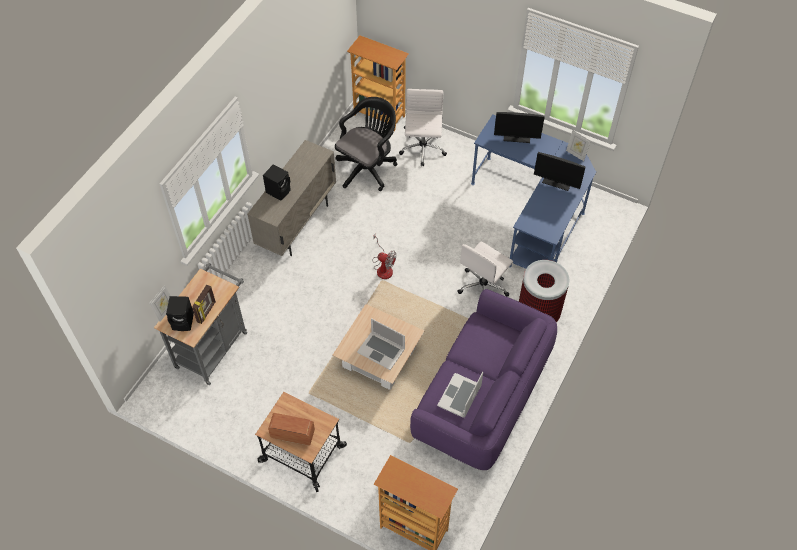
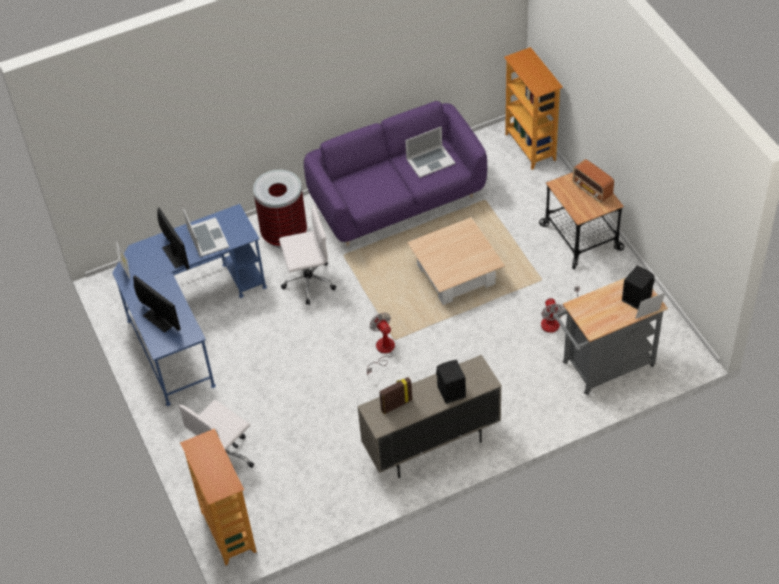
camera: 140 degrees left, 5 degrees down
(207, 312) = (608, 295): picture frame -> picture frame (396, 405)
(274, 363) = (555, 320): none -> fan
(368, 167) = (302, 470): black office chair -> none
(381, 350) = (458, 246): laptop -> laptop (207, 237)

